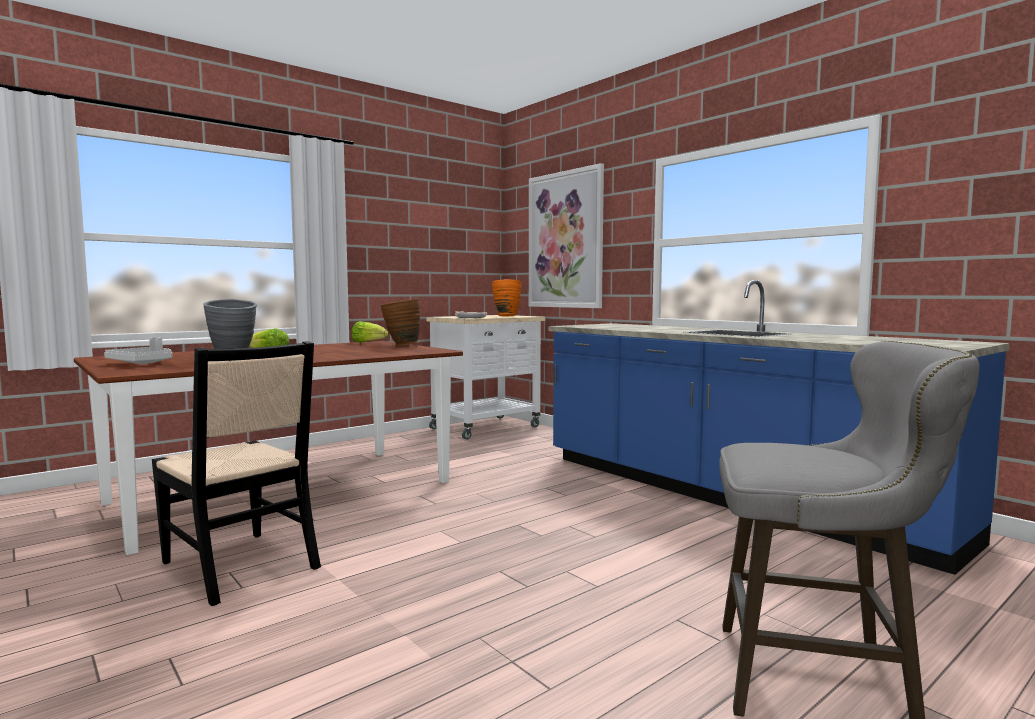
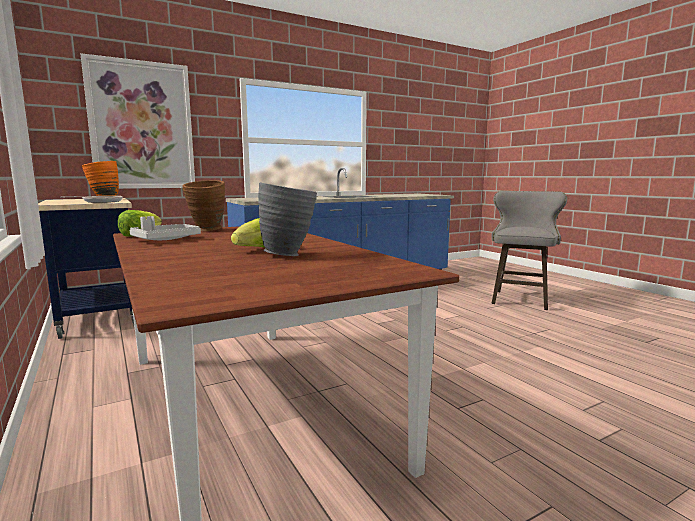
camera: 80 degrees left, 5 degrees up
(143, 363) = (320, 274): grey tray -> grey tray (165, 239)
(239, 566) = (446, 405): chair -> none
(485, 427) = (98, 318): white cart -> blue cart

